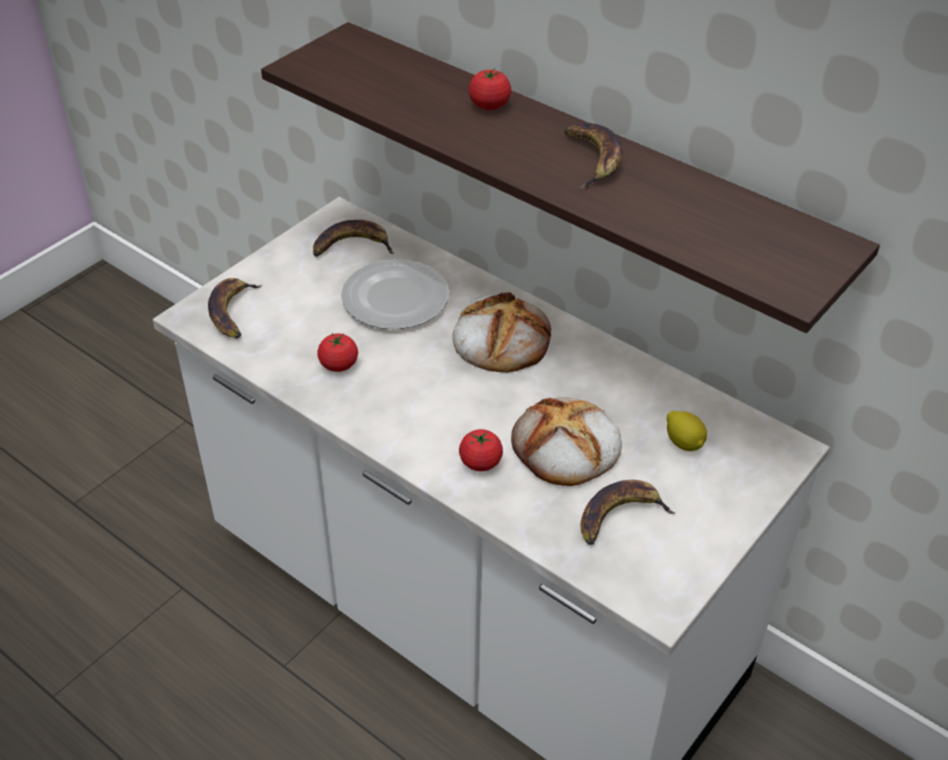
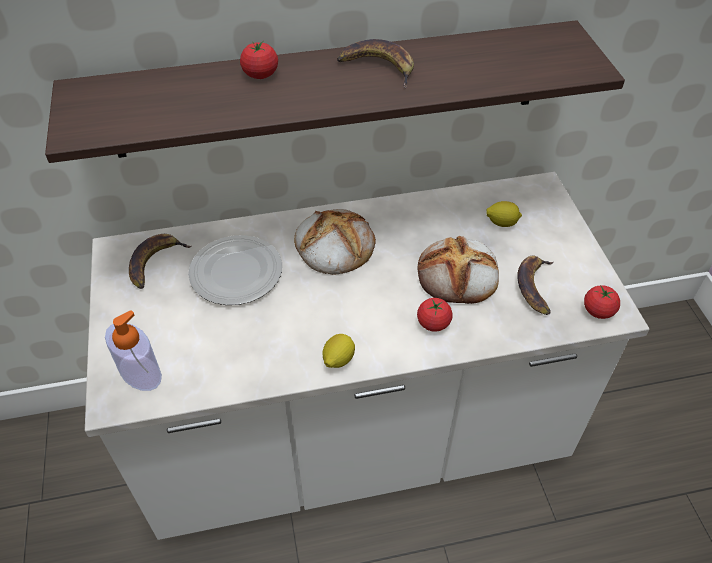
camera: 50 degrees left, 5 degrees up
(232, 311) = (140, 372): banana -> soap dispenser
(338, 365) = (267, 342): tomato -> tomato (598, 311)
(366, 420) = (338, 360): none -> lemon

